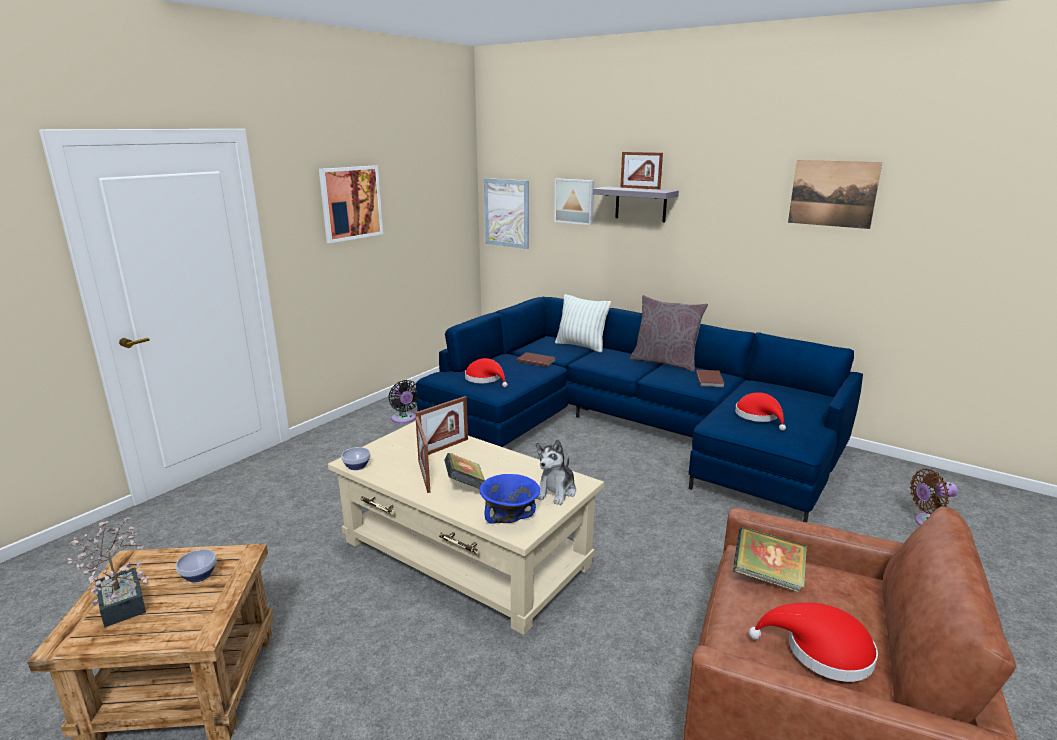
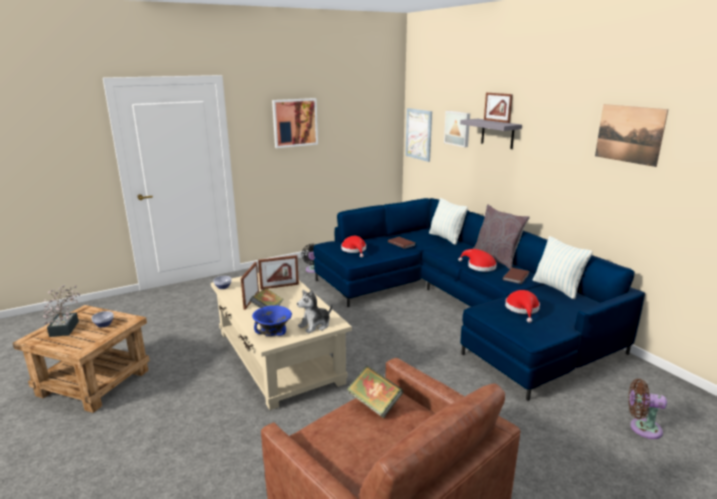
camera: 25 degrees right, 0 degrees up
(763, 385) = (557, 288): none -> pillow
(821, 651) = (353, 452): red hat -> red hat (479, 266)

